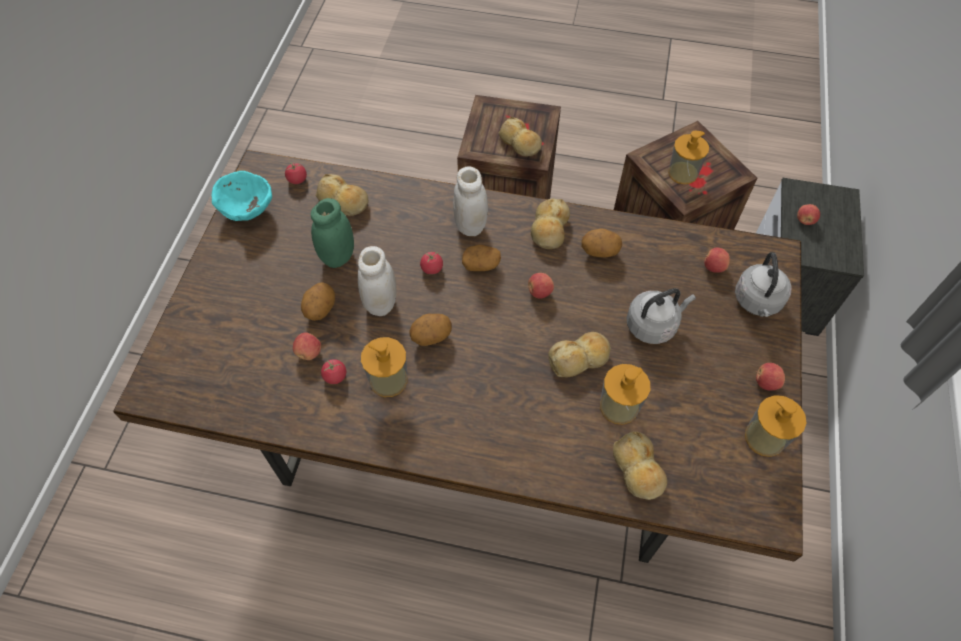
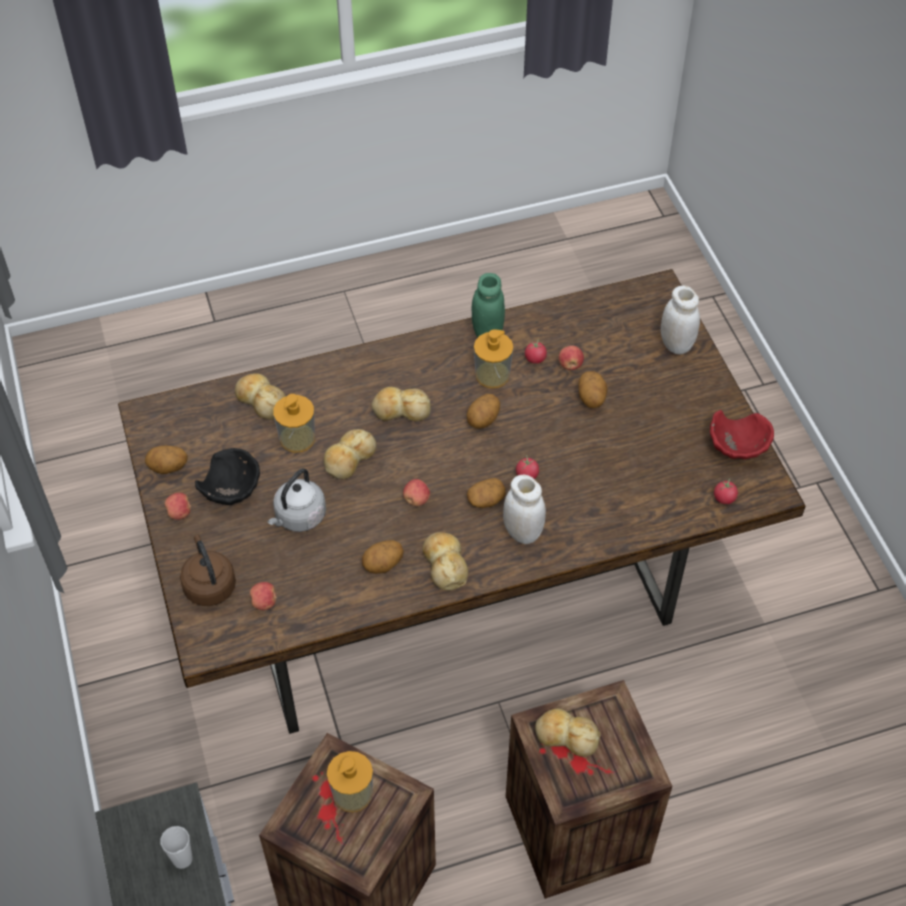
camera: 150 degrees right, 5 degrees down
(249, 209) = (736, 449): turquoise bowl -> red bowl
(338, 257) = (617, 446): green jar -> green jar (487, 332)
(343, 201) = (660, 498): bread -> bread (401, 410)
(381, 303) = (546, 425): white jar -> white jar (676, 344)
(707, 379) = (232, 492): none -> black bowl
(757, 302) = (209, 585): grey kettle -> brown kettle
(765, 437) = (168, 468): soap dispenser -> potato
(805, 220) = (182, 859): apple -> cup

